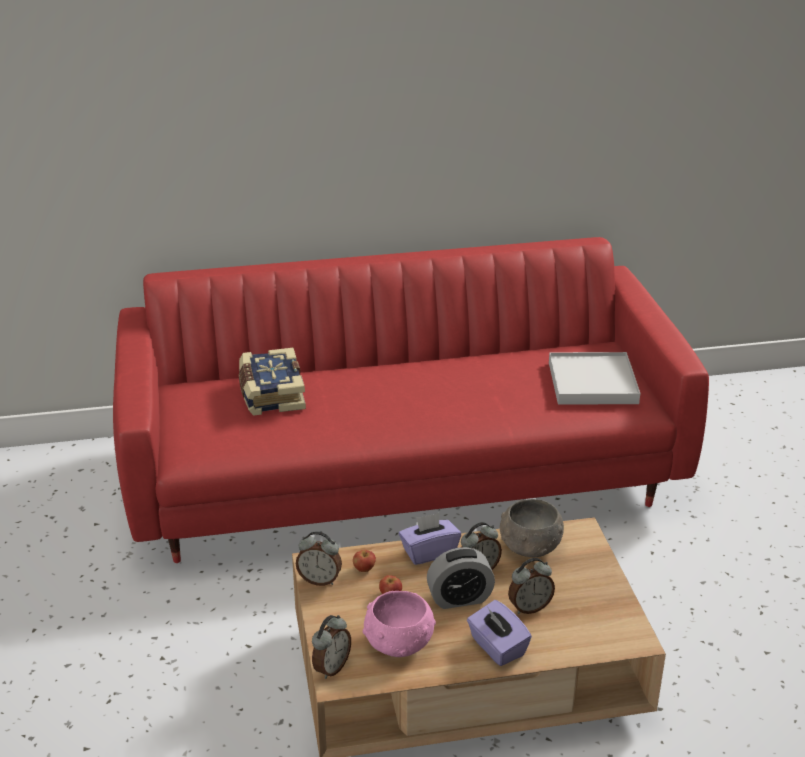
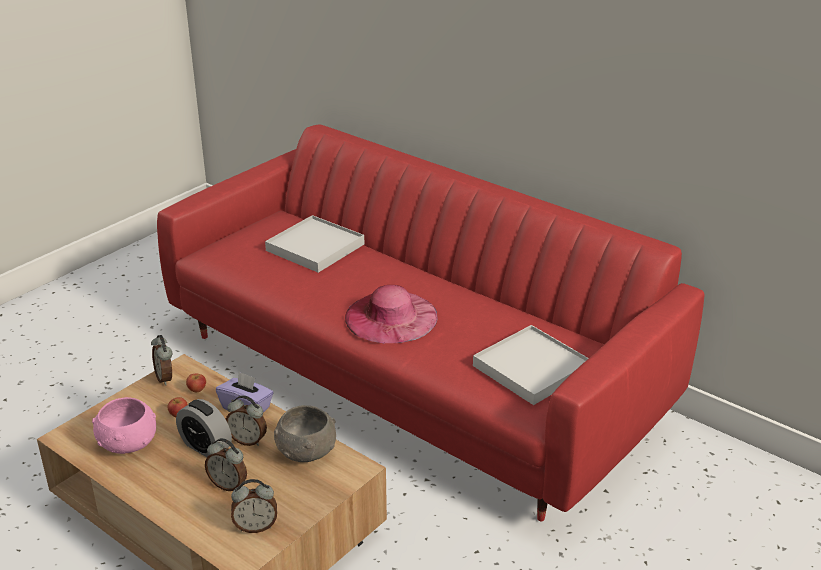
camera: 50 degrees right, 0 degrees up
(270, 394) = (315, 247): book -> white tray
(331, 667) = (76, 427): alarm clock -> alarm clock (256, 526)
(440, 408) = (391, 317): none -> pink hat
(497, 647) = (165, 490): purple tissue box -> none

